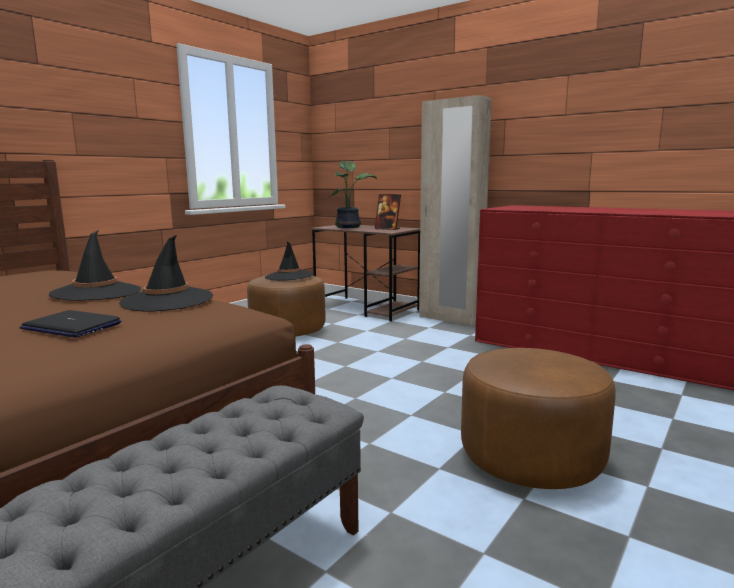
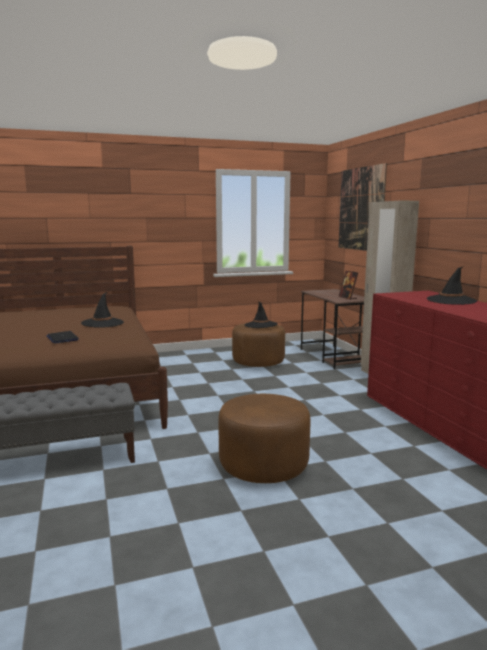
camera: 35 degrees right, 0 degrees up
(167, 300) = (117, 332): black hat -> black hat (451, 300)
(349, 227) = (327, 293): potted plant -> none
(381, 117) = (360, 209): none -> picture

